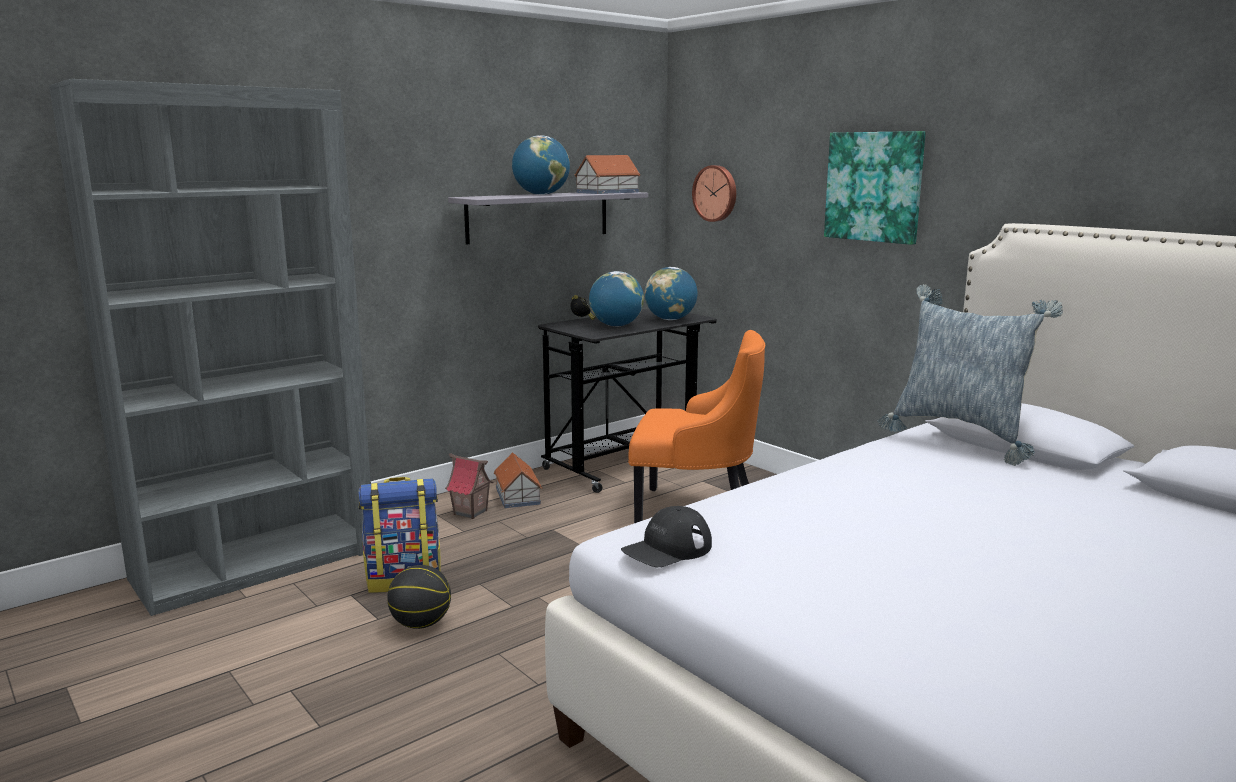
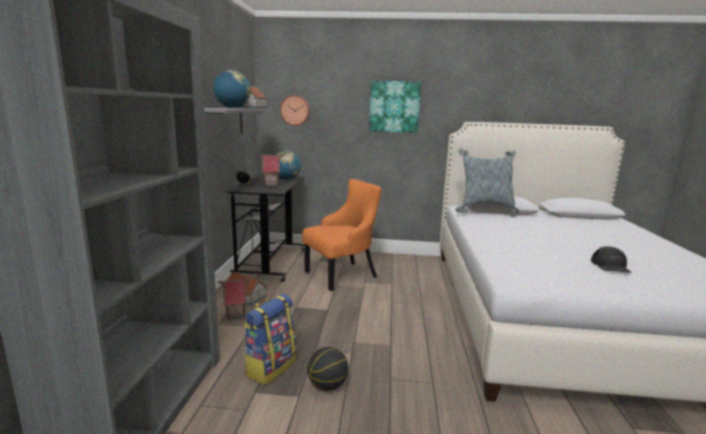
camera: 45 degrees left, 0 degrees up
(616, 326) = (271, 185): globe -> toy house
(667, 549) = (538, 279): black cap -> black cap (610, 266)

